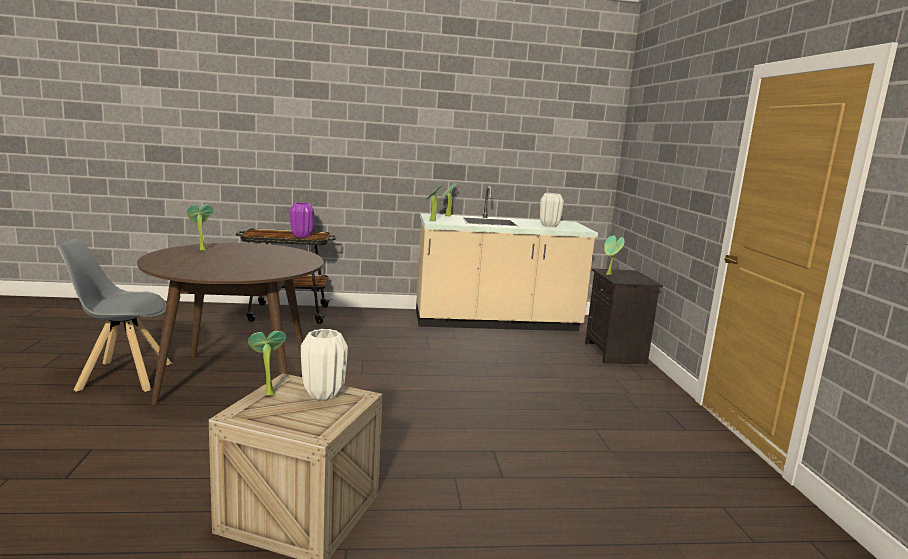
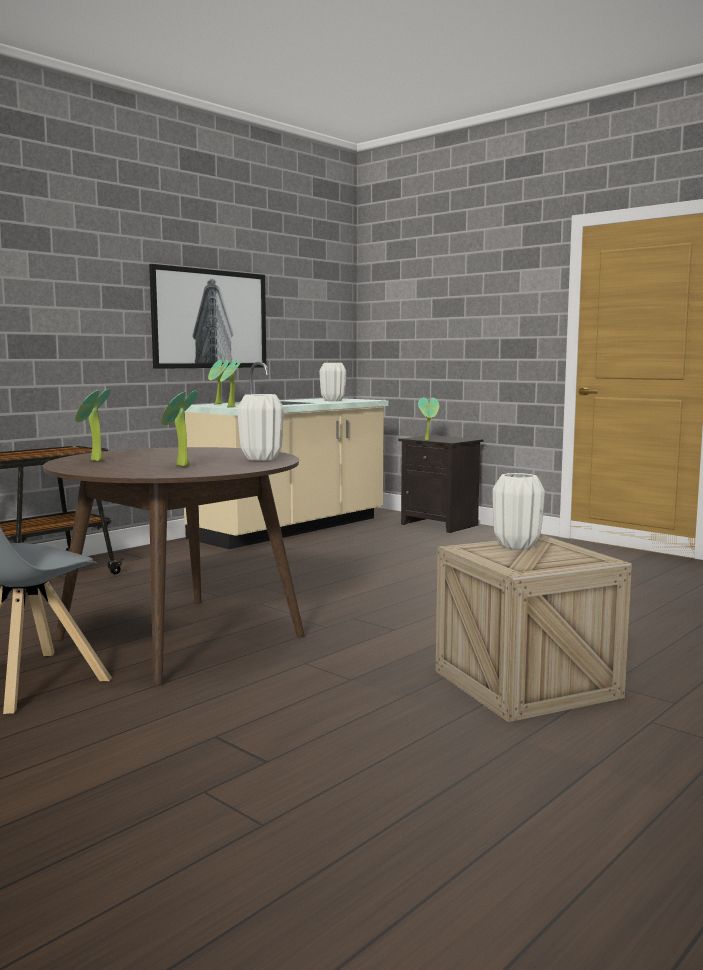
camera: 40 degrees left, 5 degrees down
(267, 393) = (483, 557): potted plant -> potted plant (179, 466)
(271, 270) = (261, 459): none -> white vase
(301, 236) = (62, 452): purple vase -> none
(458, 150) = (210, 319): none -> picture

